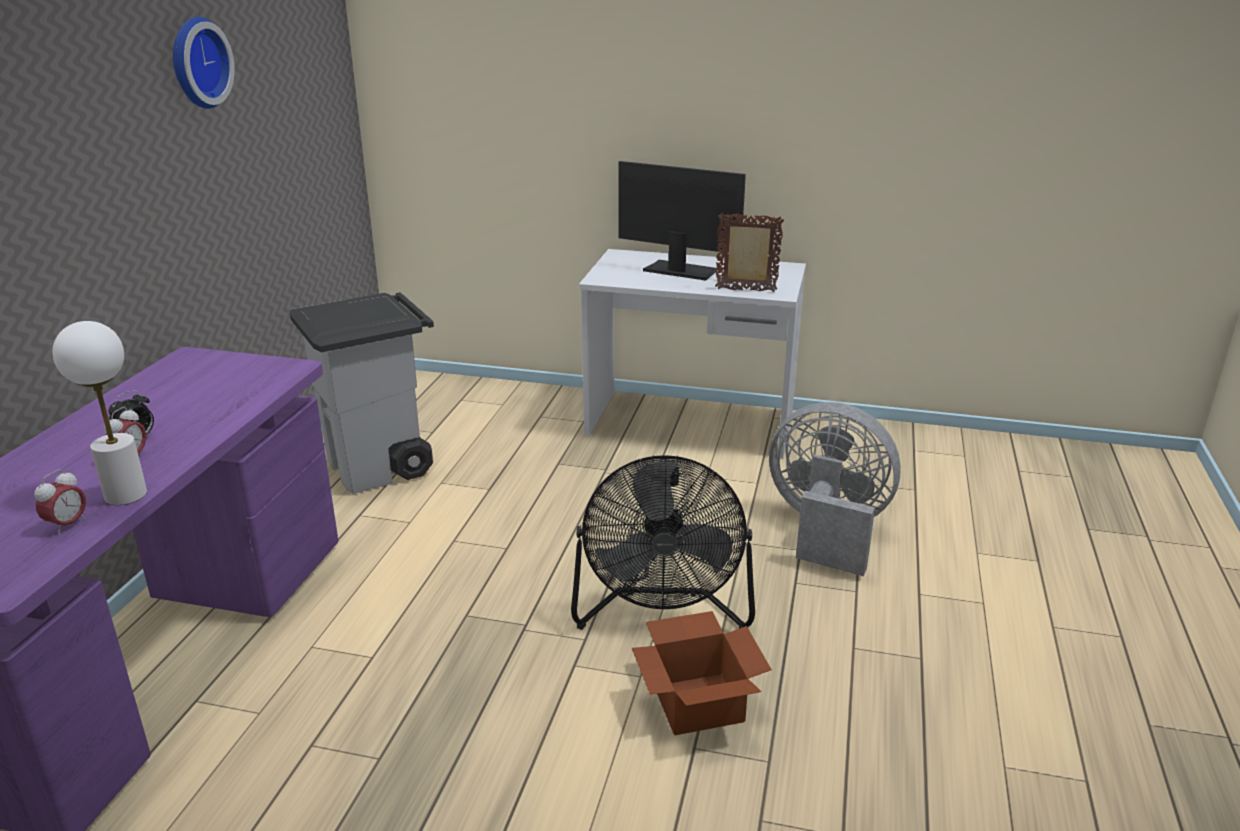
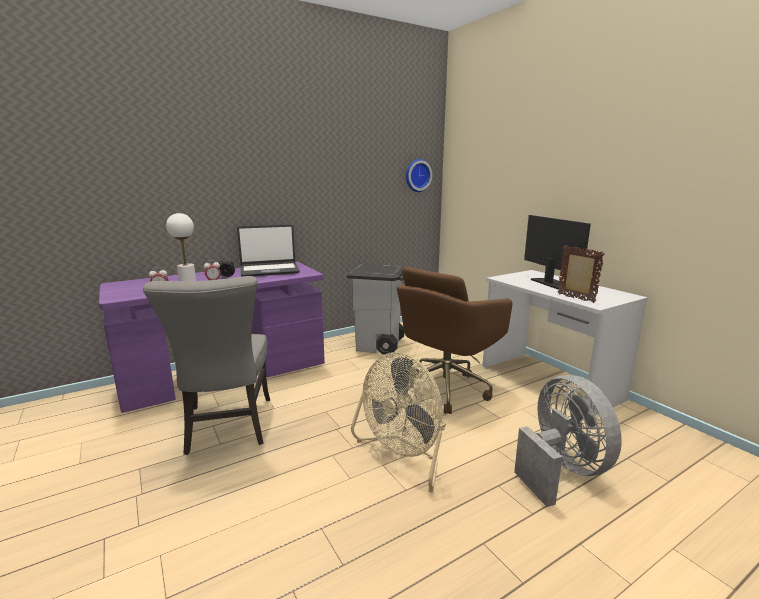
camera: 45 degrees right, 10 degrees down
(186, 388) = (269, 270): none -> laptop
(196, 63) = (337, 150): wall clock -> wall clock (417, 175)
(347, 731) = (227, 428): none -> grey chair
(586, 491) = (447, 389): none -> brown office chair
(655, 608) = (403, 453): black fan -> beige fan
(699, 701) = (357, 508): cardboard box -> none

